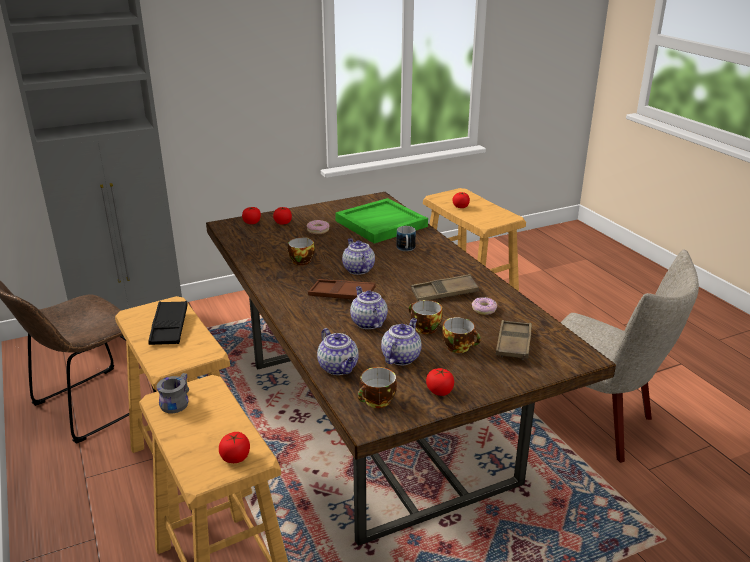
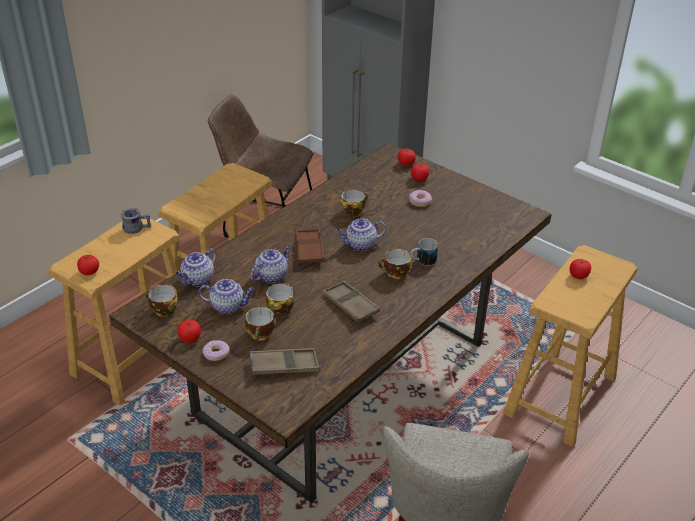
camera: 65 degrees right, 10 degrees up
(169, 327) = (223, 190): black tray -> none
(358, 269) = (360, 245): teapot -> teapot turned 150 degrees counterclockwise
(381, 224) = (466, 232): green tray -> none
(414, 264) = (395, 274): none -> cup
(483, 309) = (335, 335): donut -> donut (216, 353)

